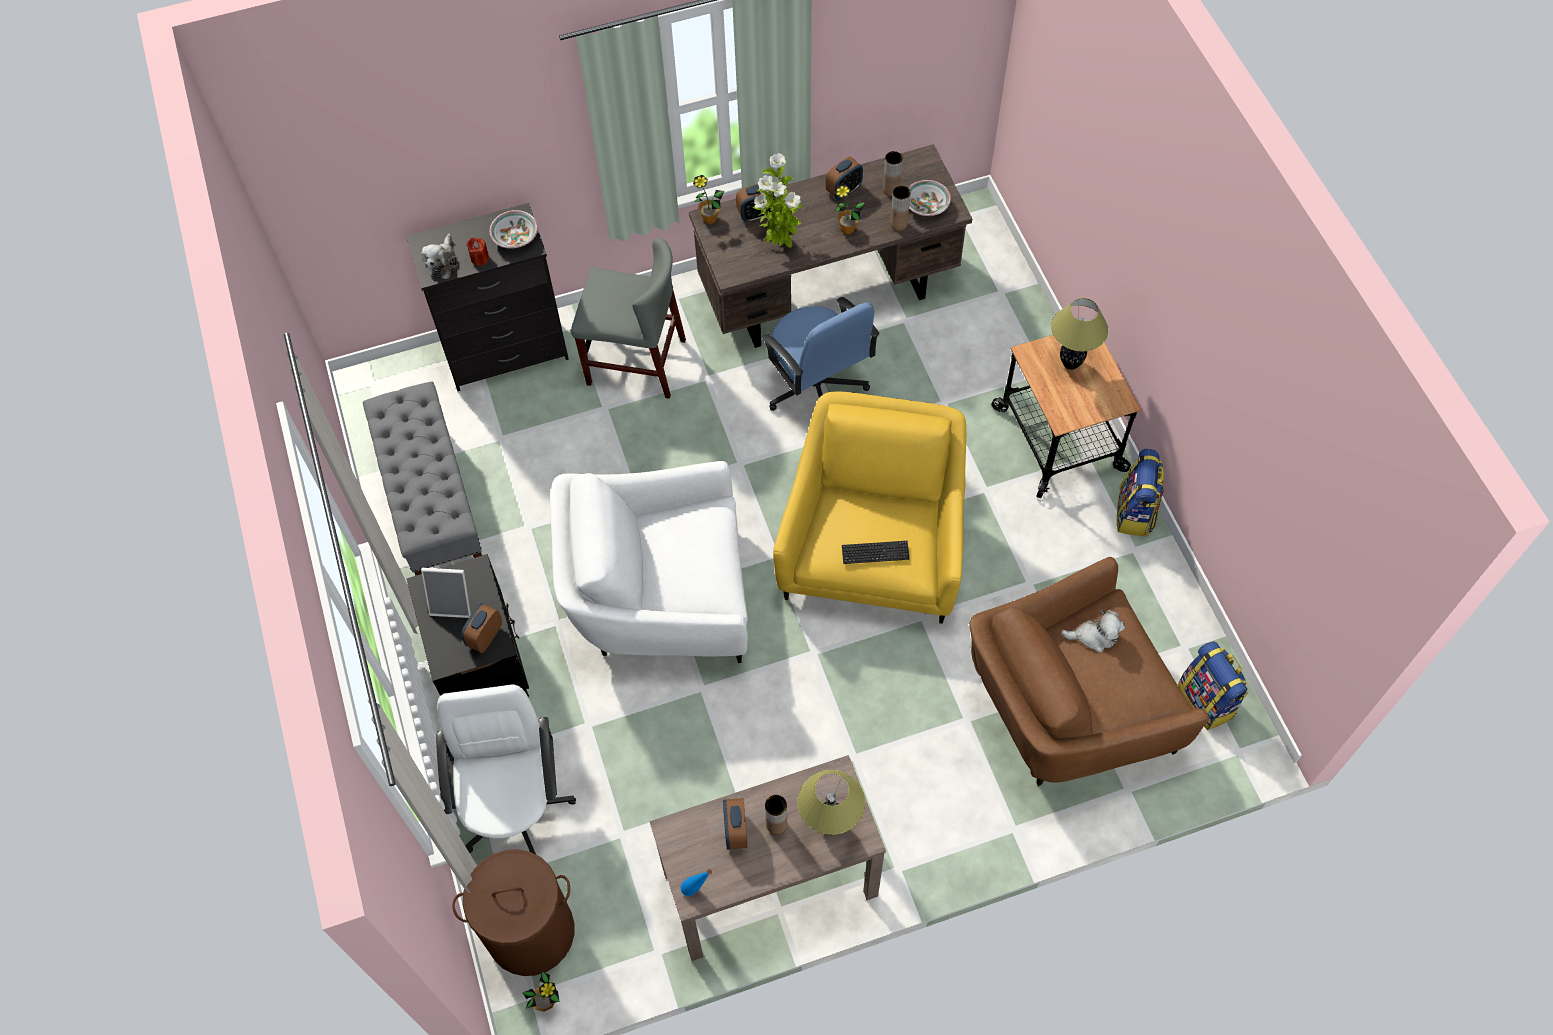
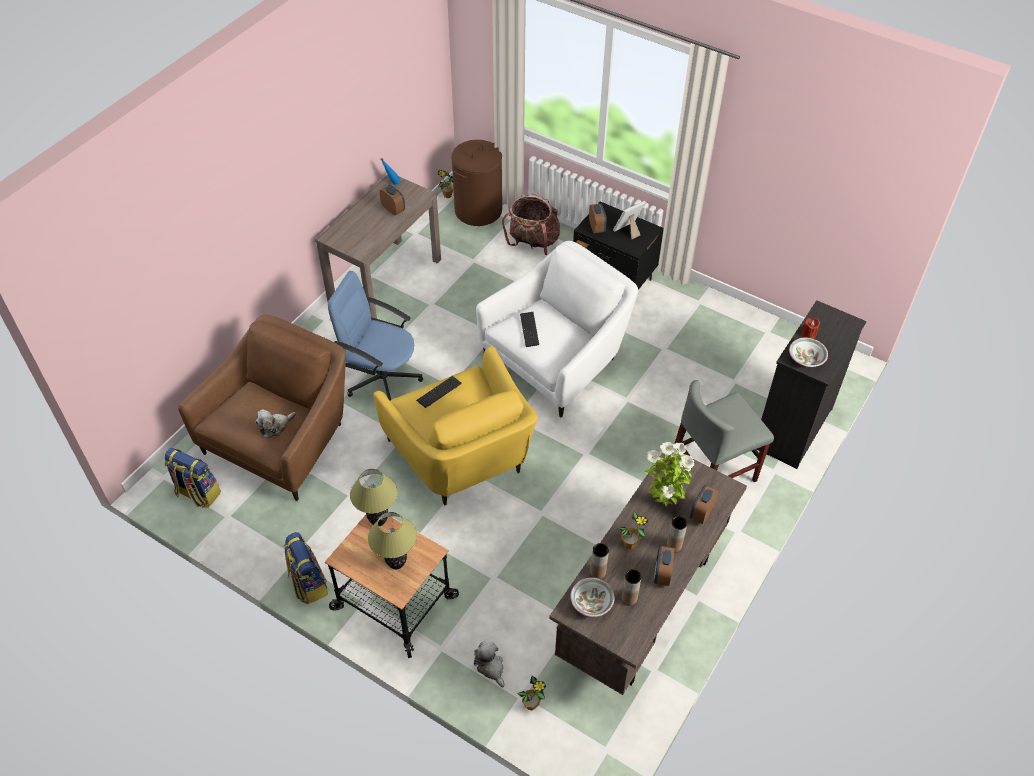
camera: 140 degrees right, 10 degrees down
(434, 505) = (724, 328): grey bench -> none
(443, 263) = (825, 319): plush toy -> plush toy (490, 667)
(515, 808) = (532, 242): white office chair -> backpack
(700, 568) = (529, 330): none -> keyboard
(709, 219) = (727, 489): potted plant -> potted plant (531, 705)
(776, 824) = (376, 221): brown vase -> brown vase (674, 546)
(816, 388) = (585, 531): blue office chair -> blue office chair (382, 378)
(830, 825) = (350, 234): table lamp -> table lamp (379, 521)

